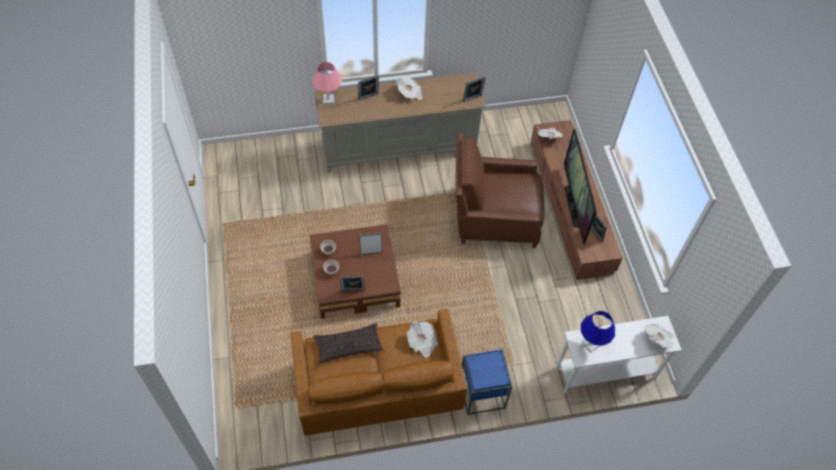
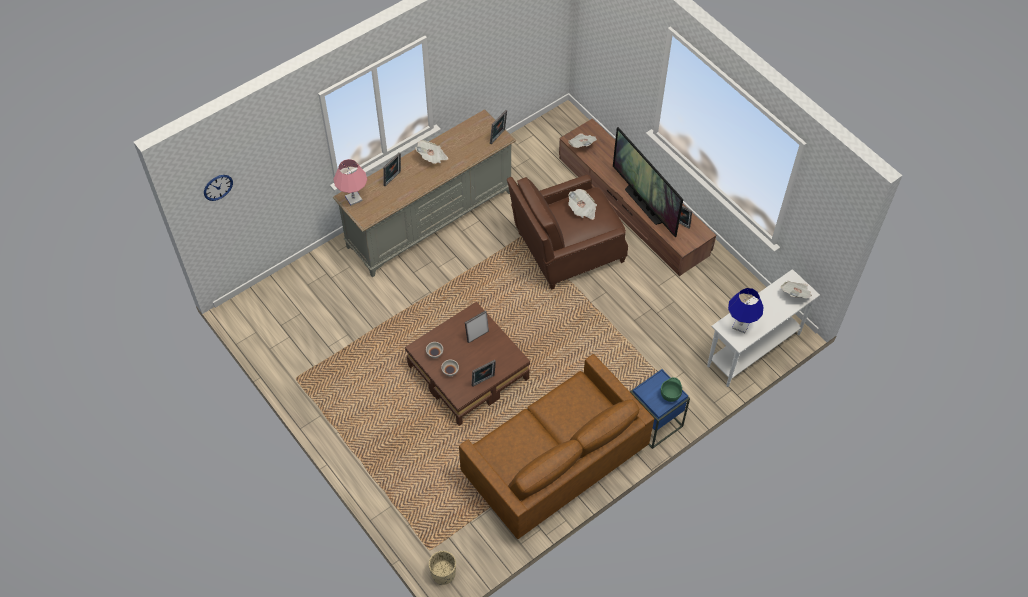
camera: 25 degrees left, 0 degrees up
(208, 40) = (218, 187): none -> wall clock
(234, 433) = (443, 574): none -> beige planter
(348, 345) = (516, 433): pillow -> none
(422, 343) = (584, 398): newspaper -> newspaper (582, 210)
(495, 376) = (670, 395): none -> green bowl

